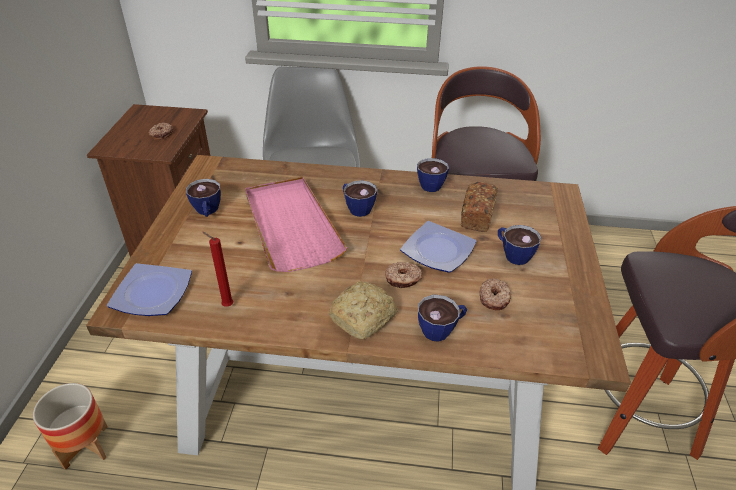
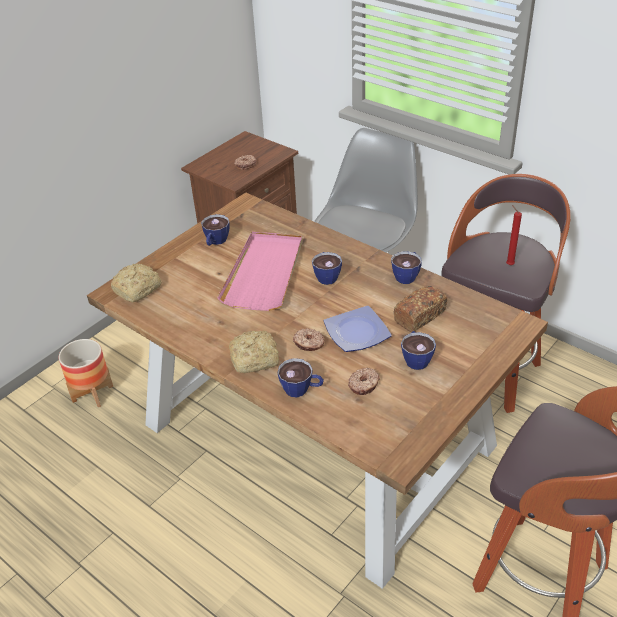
camera: 35 degrees right, 0 degrees up
(154, 293) = (138, 289): plate -> bread
(226, 305) = (174, 315): red candle -> red candle (508, 264)

